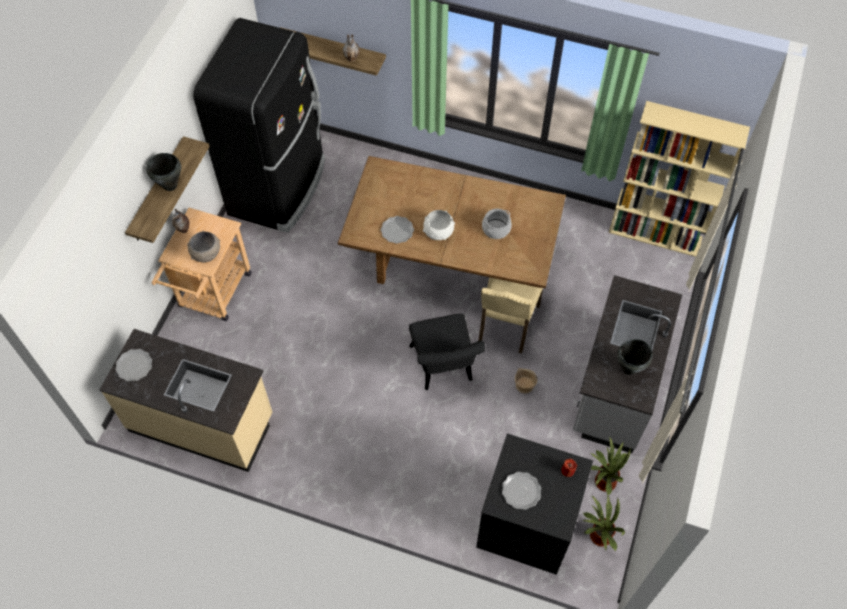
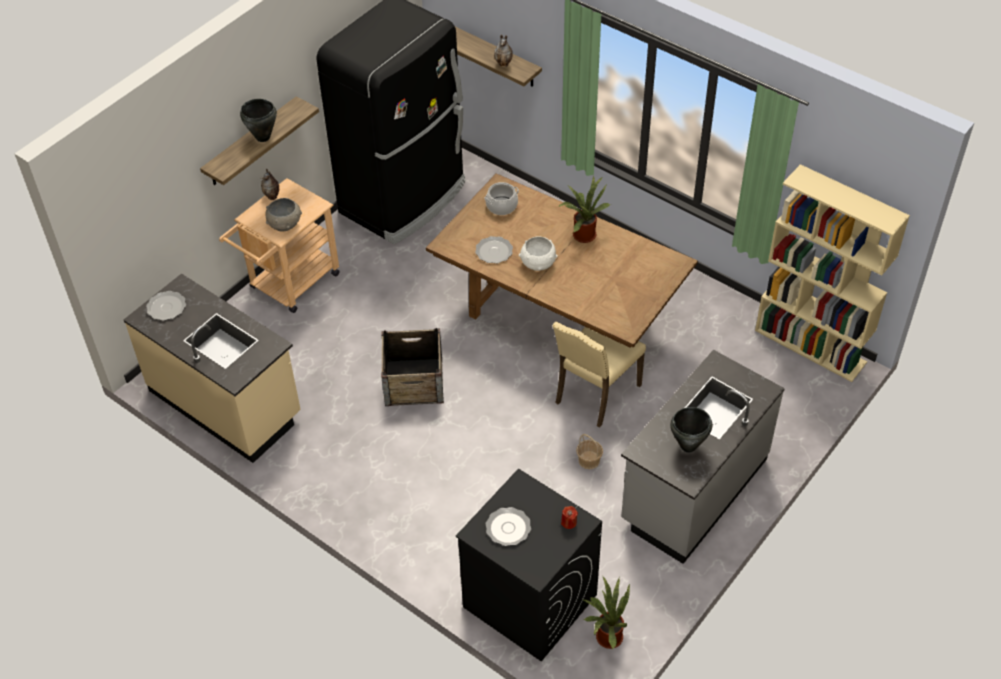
camera: 20 degrees right, 10 degrees down
(355, 356) = (413, 381): none -> crate
(443, 368) = (505, 419): black chair -> none
(496, 229) = (603, 275): cooking pot -> cooking pot (501, 206)
(603, 480) = (637, 581): potted plant -> potted plant (583, 234)

